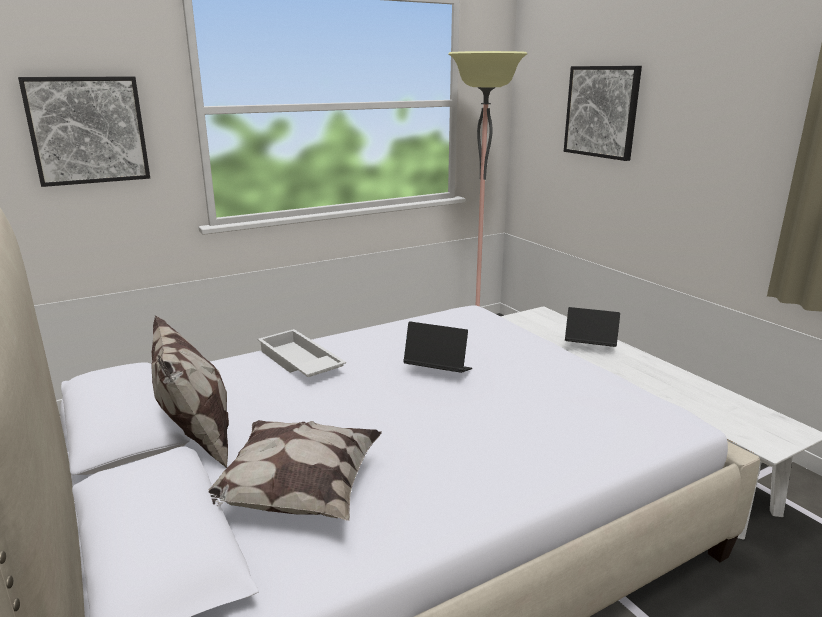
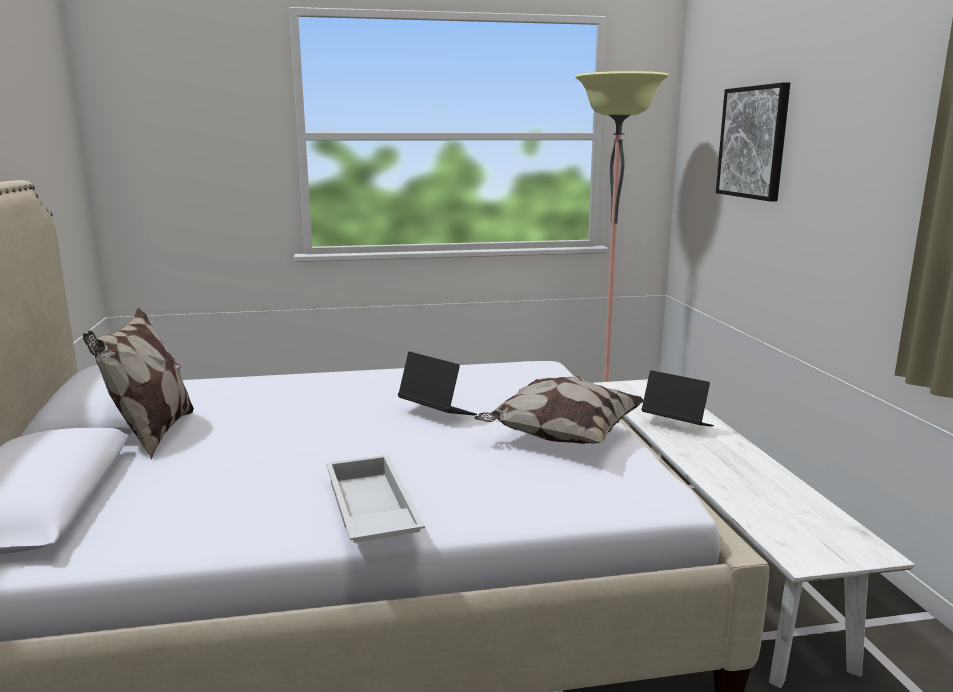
camera: 20 degrees right, 5 degrees down
(88, 130) = (193, 152): picture -> none
(294, 495) = (182, 488): pillow -> pillow (560, 438)
(298, 363) = (309, 387): white tray -> white tray (369, 511)

